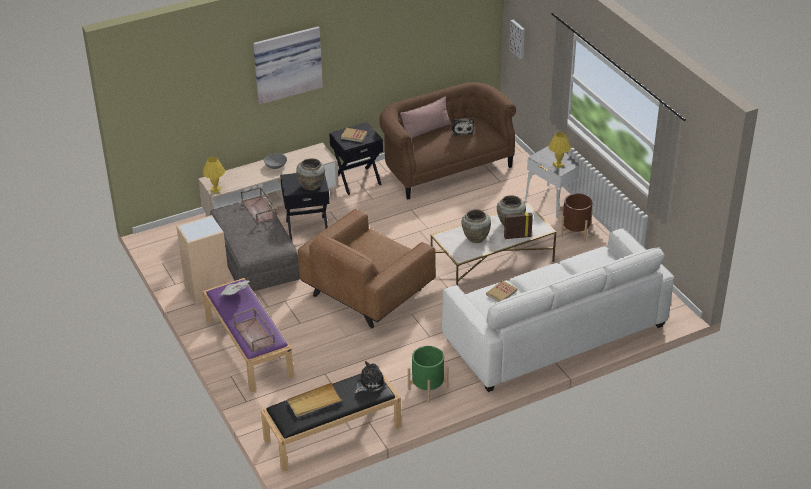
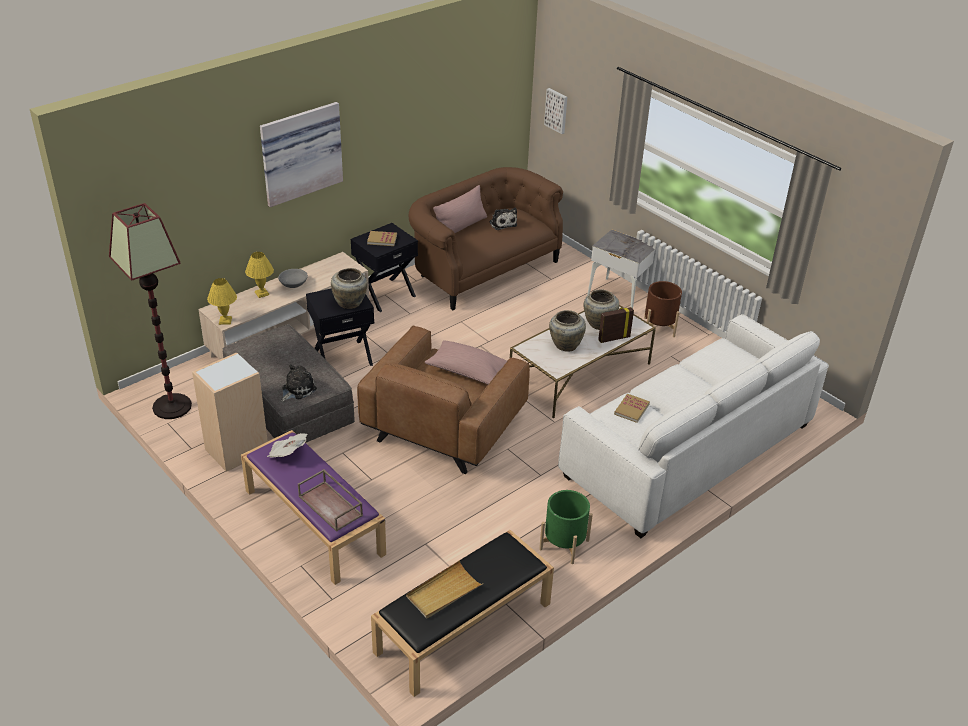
camera: 15 degrees left, 0 degrees up
(168, 251) = (172, 407): none -> floor lamp
(259, 209) = (288, 340): brown tray -> none
(369, 383) = (508, 553): plush toy -> plush toy (297, 389)
(388, 250) = (467, 372): none -> pink pillow
(558, 165) = (630, 250): yellow table lamp -> yellow table lamp (261, 293)

